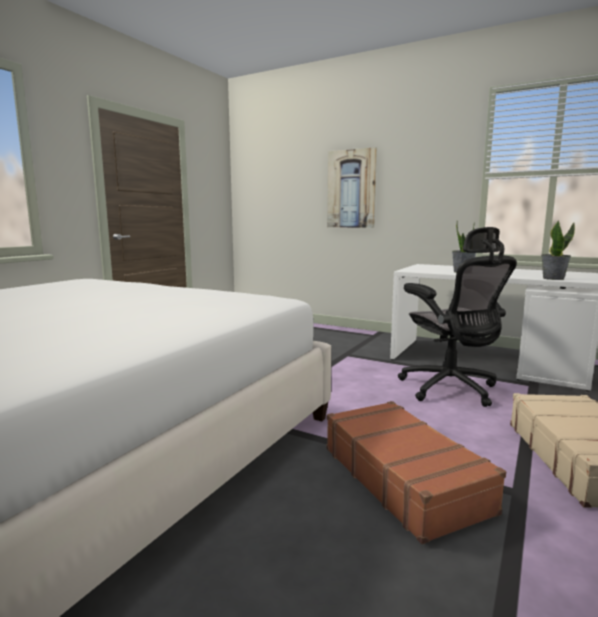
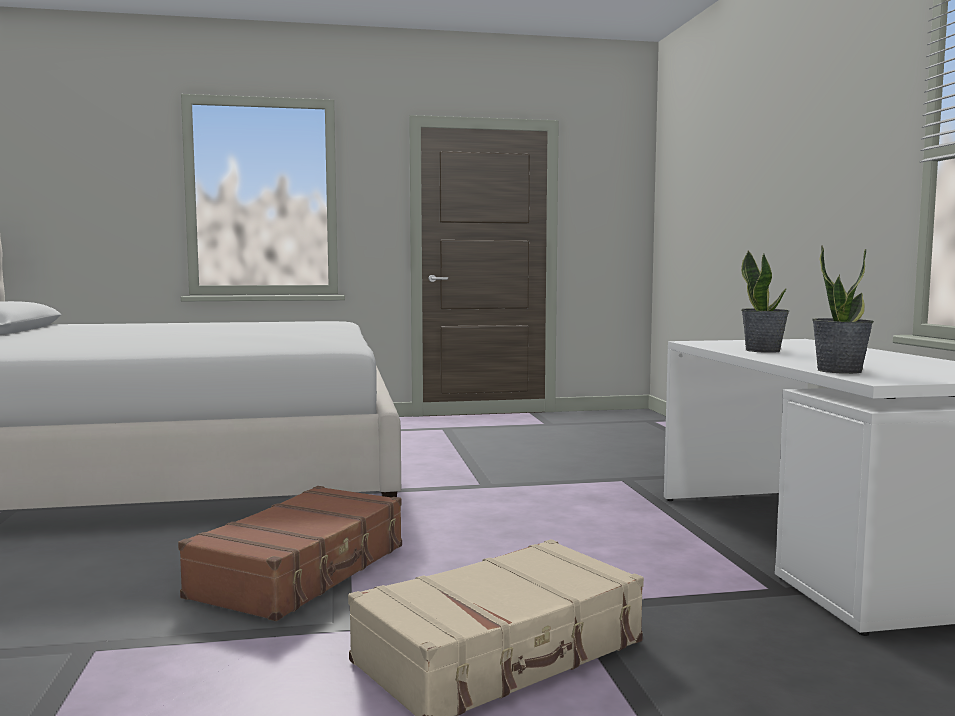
camera: 50 degrees right, 5 degrees down
(351, 189) = (762, 200): picture -> none
(449, 388) = (624, 546): office chair -> none

